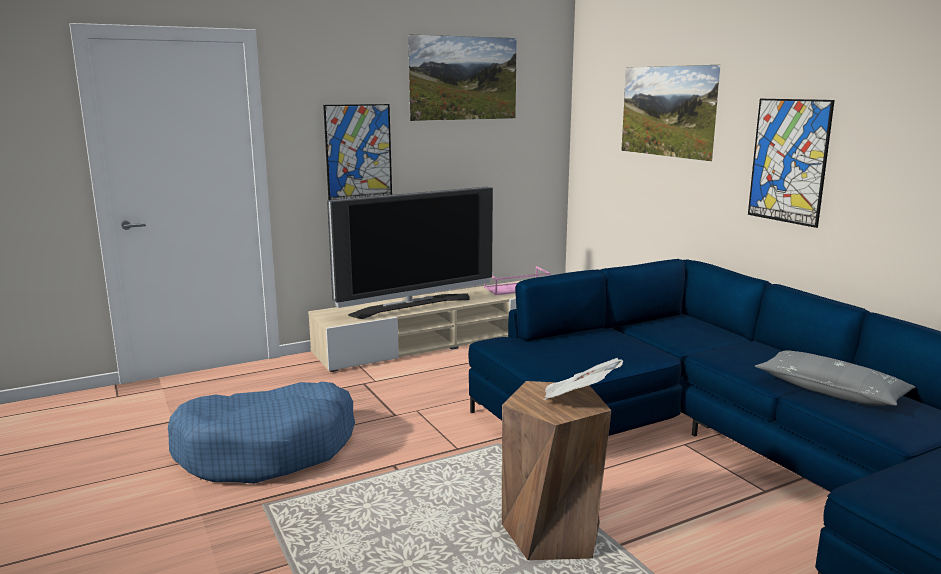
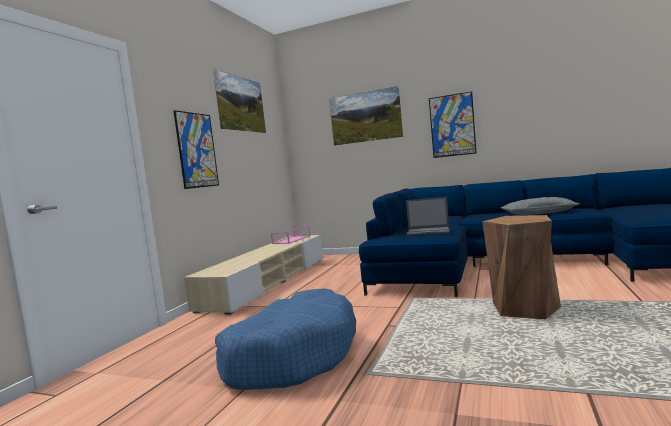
camera: 40 degrees left, 10 degrees down
(412, 306) = (253, 257): television -> none
(576, 356) = (428, 231): none -> laptop
(579, 399) = (524, 216): newspaper -> none

